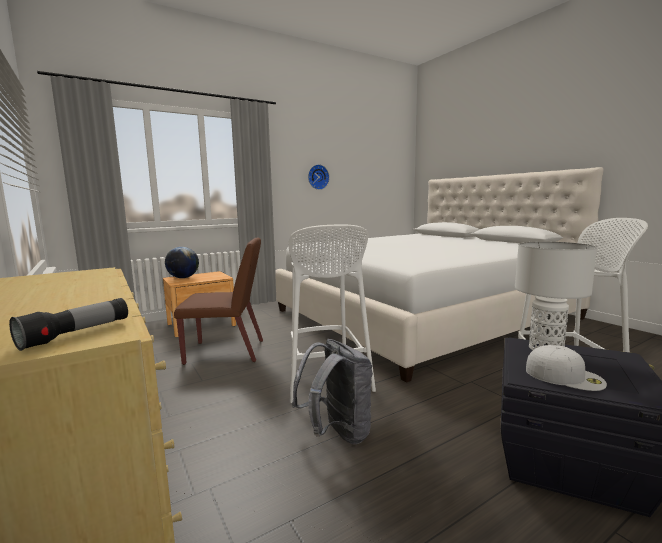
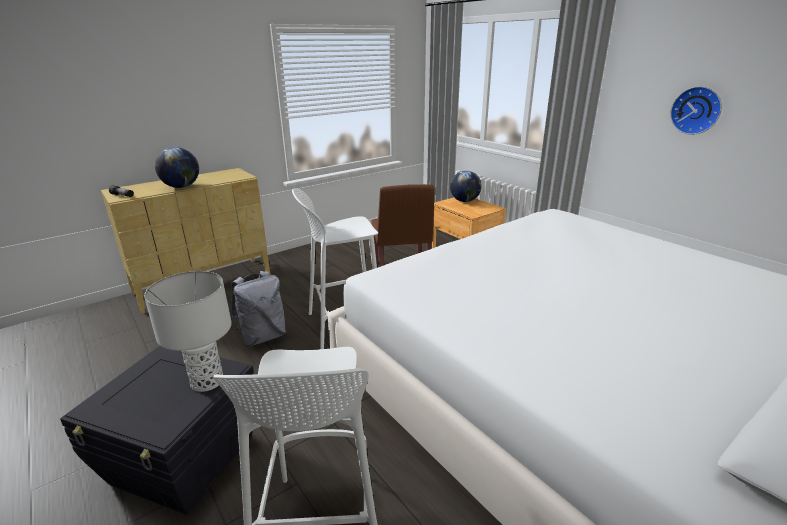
camera: 85 degrees right, 15 degrees up
(93, 295) = (181, 187): none -> globe
(565, 376) = (152, 374): white cap -> none

